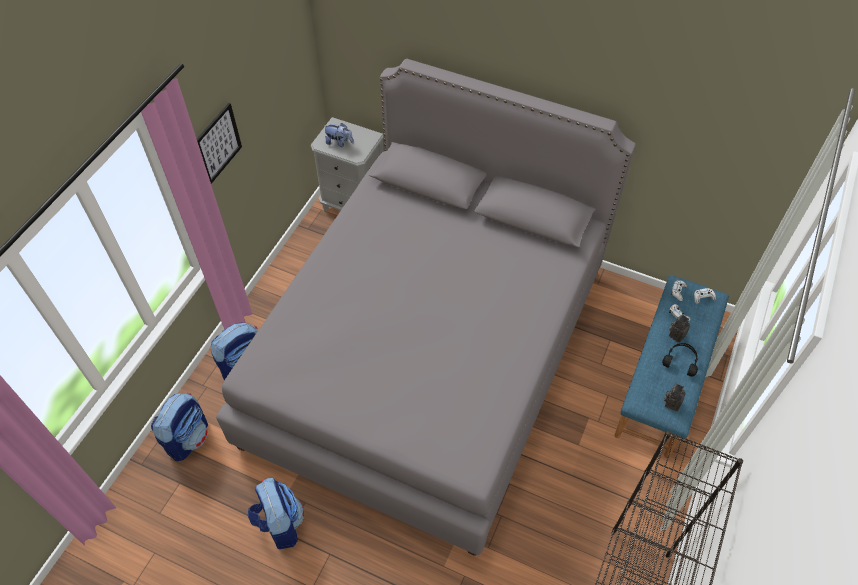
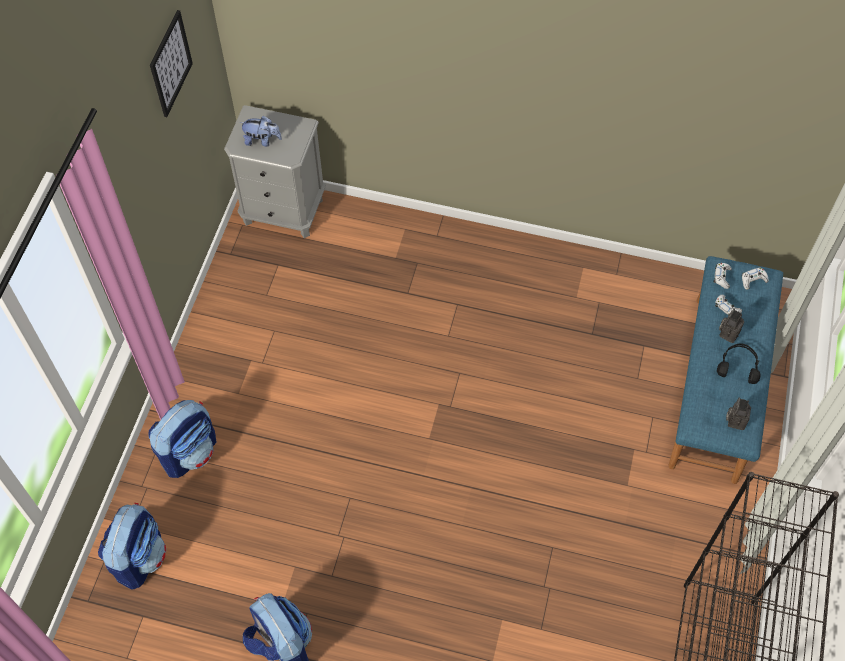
camera: 10 degrees left, 5 degrees up
(218, 143) = (128, 183): picture -> picture (170, 64)
(429, 353) = (422, 399): grey bed -> none

